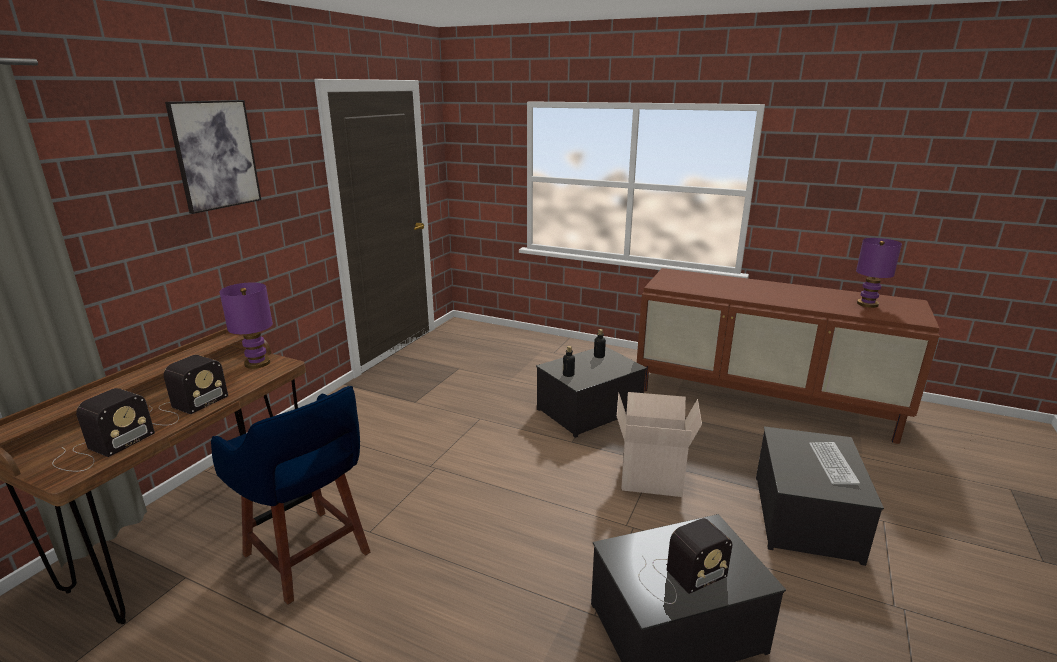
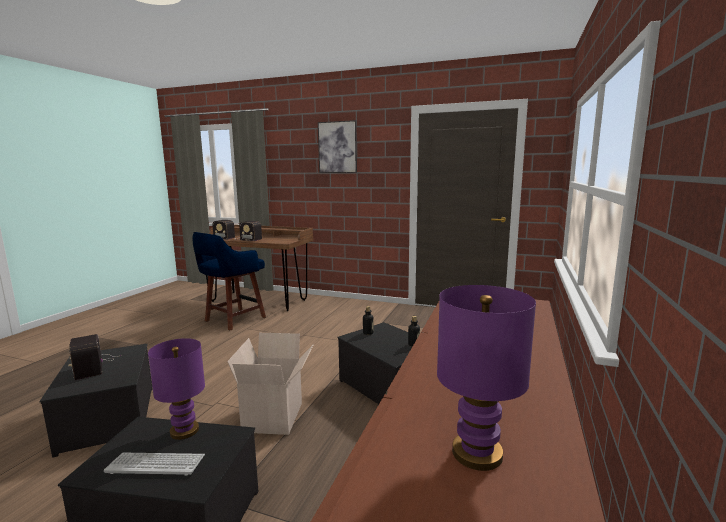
camera: 85 degrees right, 10 degrees down
(258, 363) = (287, 240): purple table lamp -> purple table lamp (184, 431)

